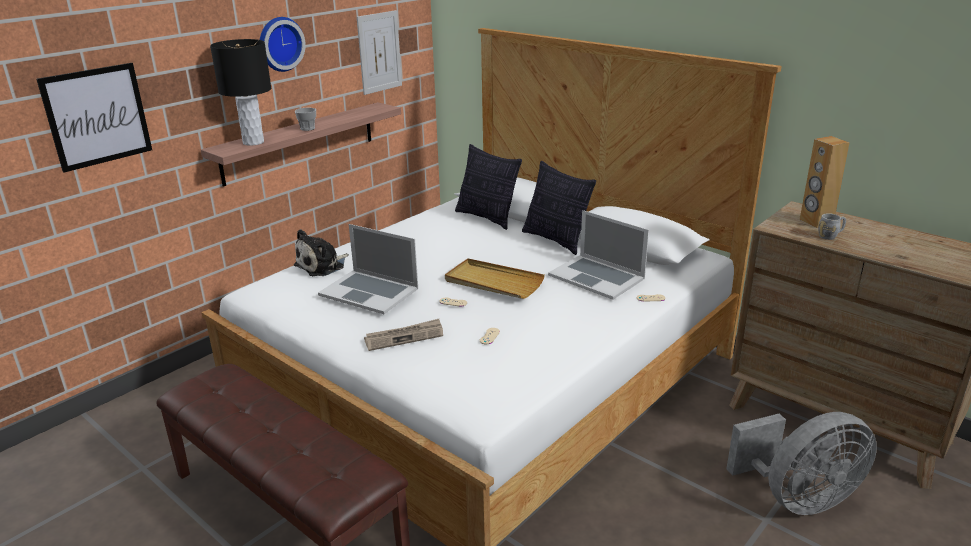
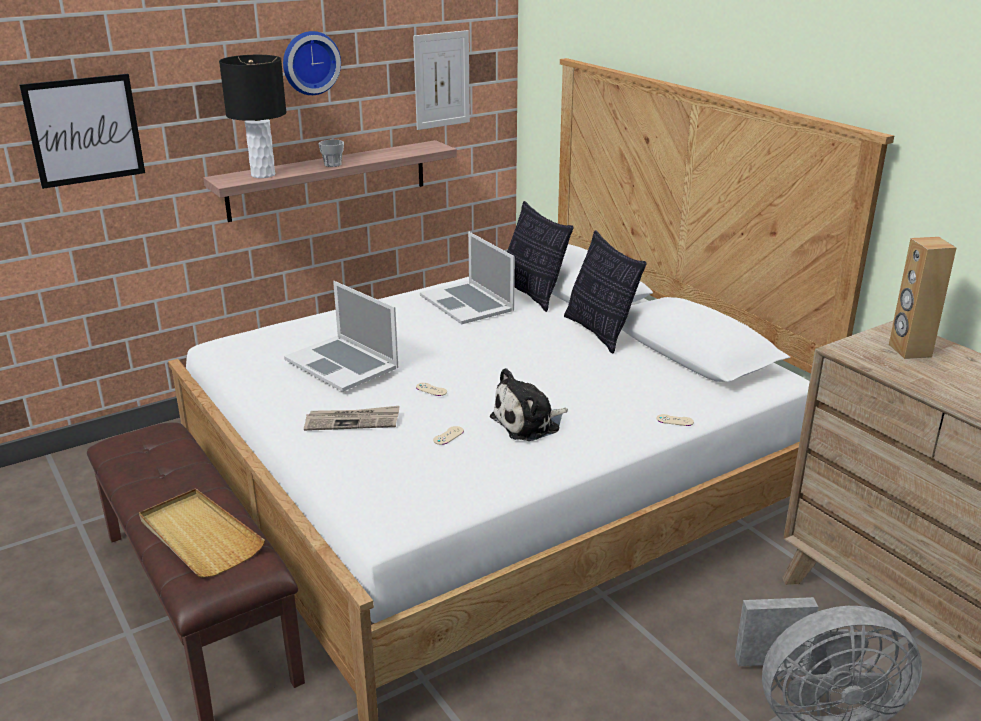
camera: 15 degrees right, 0 degrees up
(322, 266) = (311, 326): plush toy -> plush toy (529, 423)
(493, 282) = (490, 373): beige tray -> beige tray (199, 536)
(596, 276) = (621, 384): laptop -> laptop (467, 302)
(830, 236) = (916, 371): grey mug -> none

